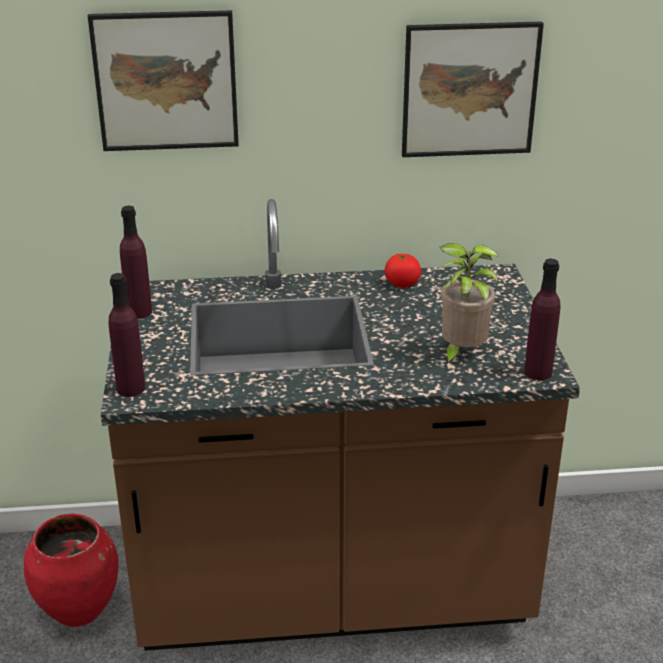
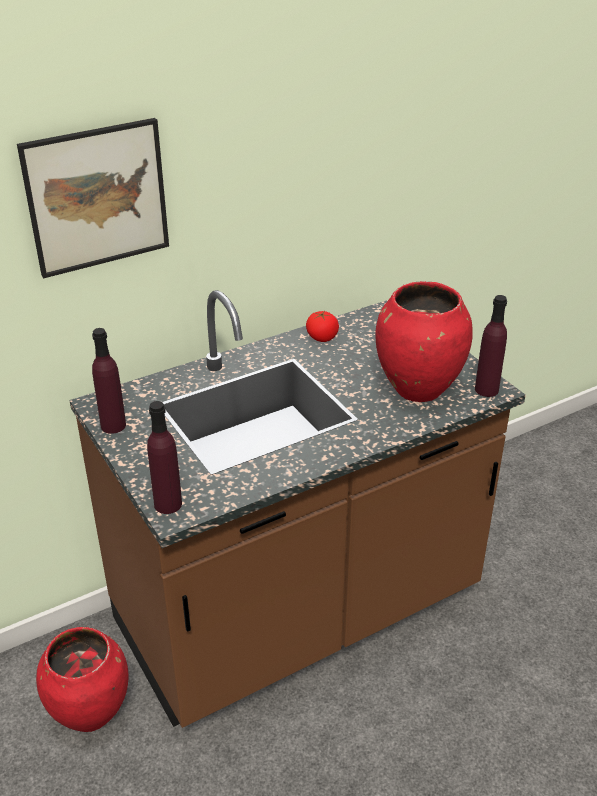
camera: 25 degrees left, 5 degrees up
(460, 353) = (417, 390): potted plant -> red vase
(469, 90) = (355, 156): picture -> none

